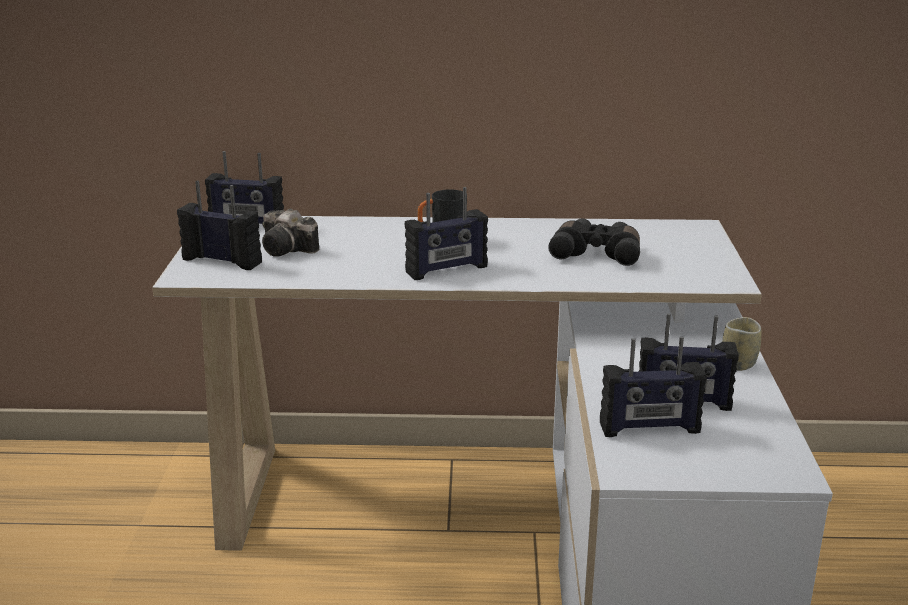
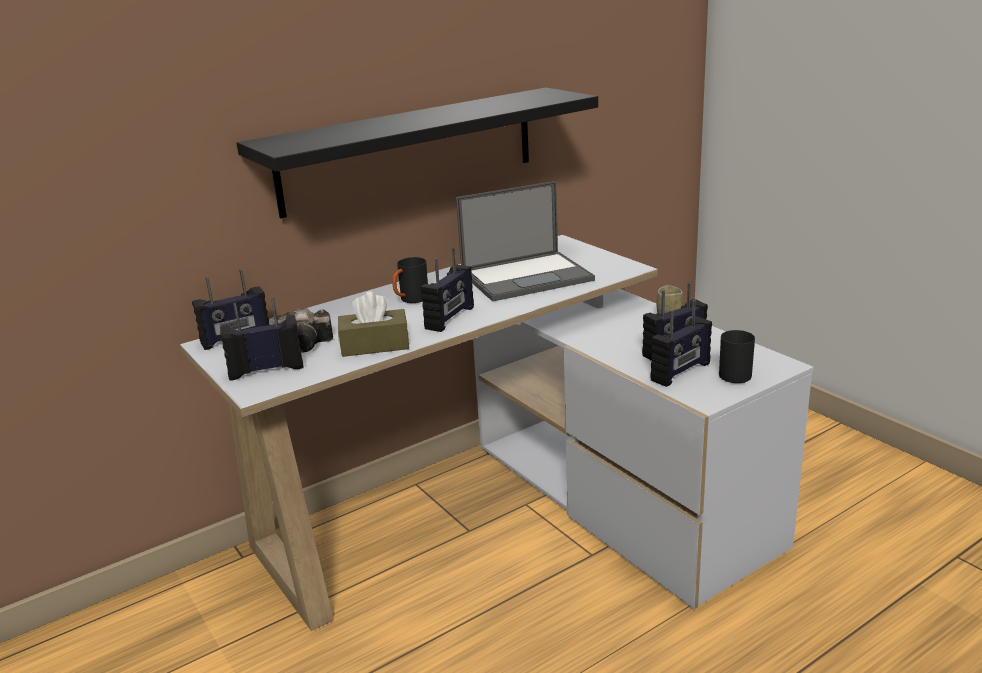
camera: 35 degrees left, 0 degrees up
(338, 272) = (375, 345): none -> brown tissue box
(506, 65) = (410, 150): none -> black shelf
(597, 253) = (527, 276): black binoculars -> laptop
(713, 457) = (735, 373): none -> black mug

